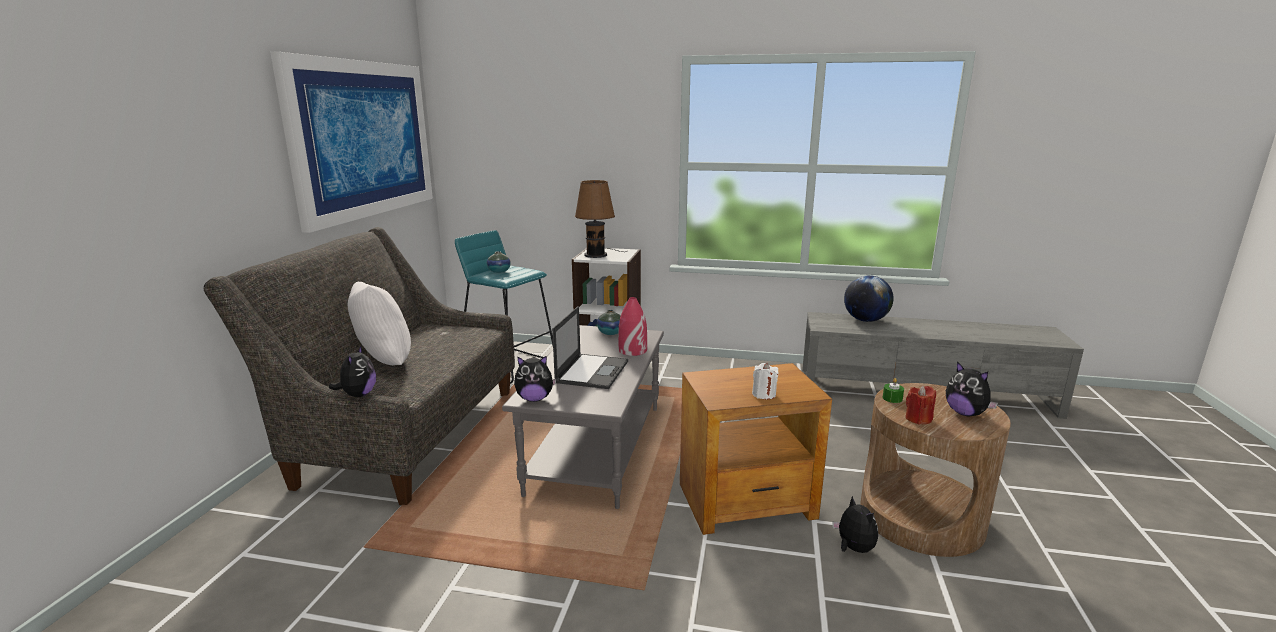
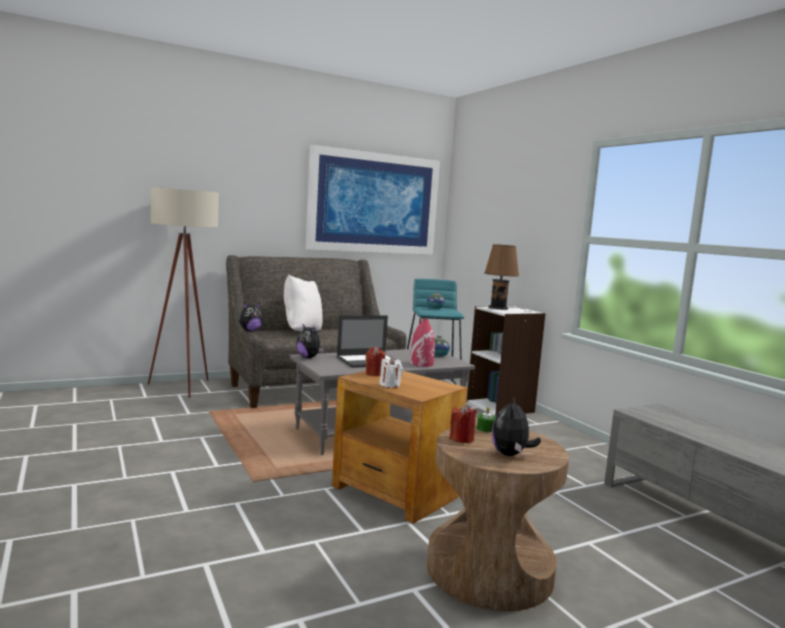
camera: 50 degrees right, 10 degrees down
(228, 542) = (182, 389): none -> beige floor lamp
(712, 387) = (374, 374): none -> red candle
(853, 548) = (393, 544): plush toy -> none
(865, 320) = (701, 425): globe -> none

